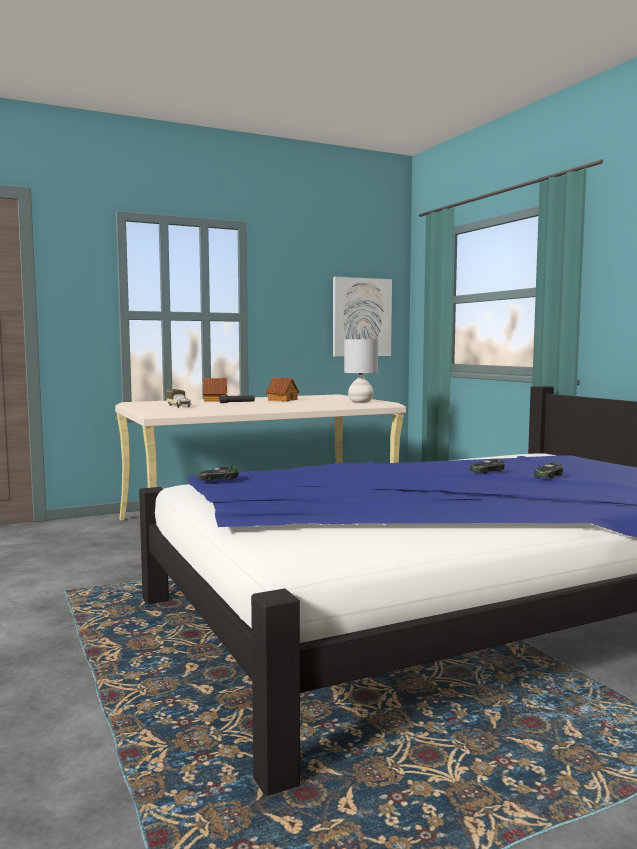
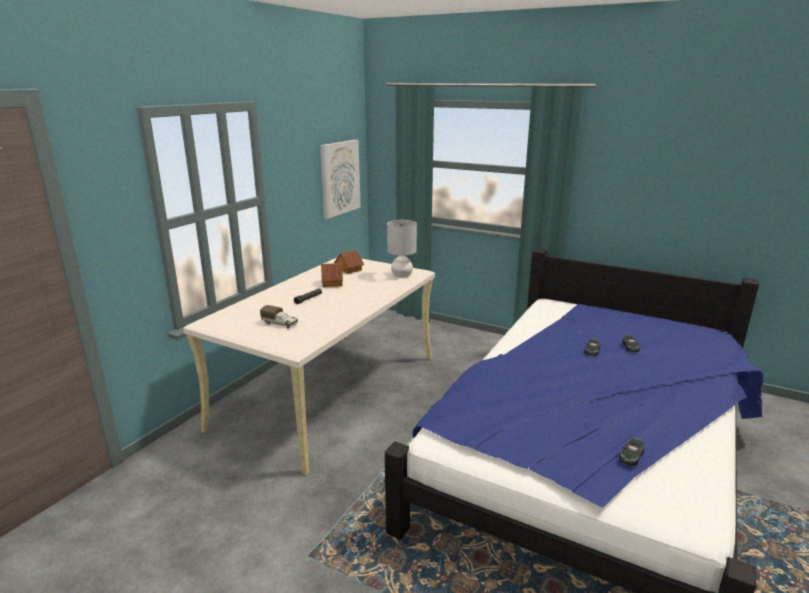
camera: 35 degrees left, 15 degrees up
(215, 400) = (277, 297): toy house -> toy house (348, 269)
(218, 479) = (467, 427): toy car -> toy car (631, 455)

